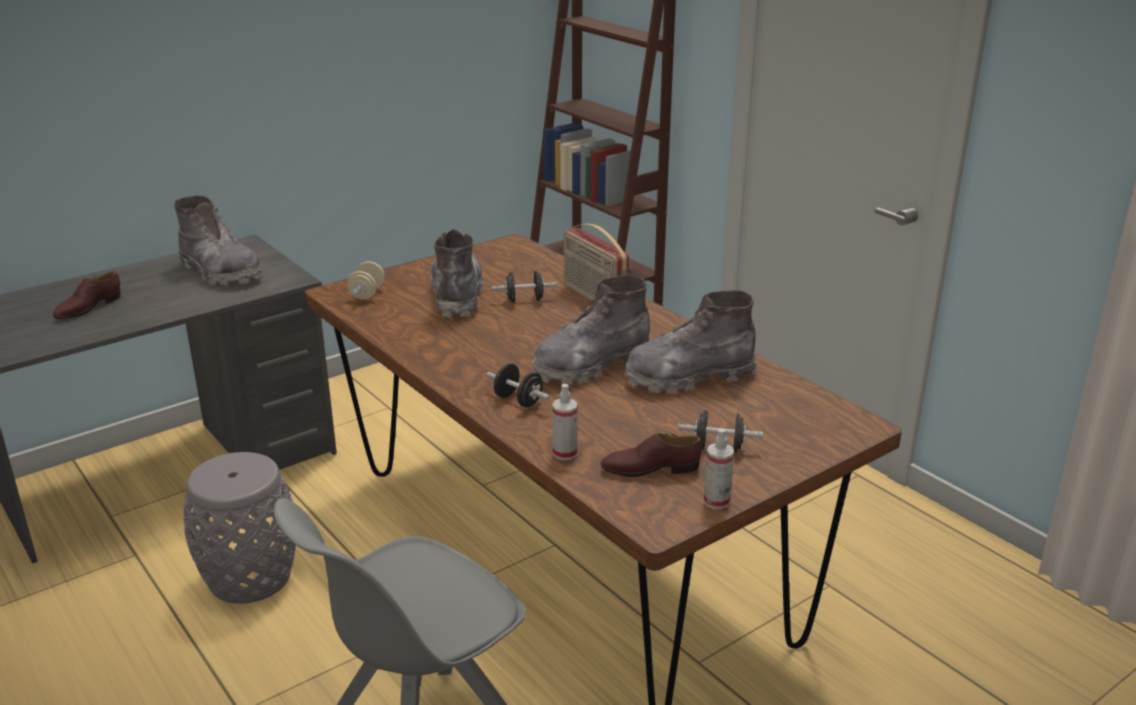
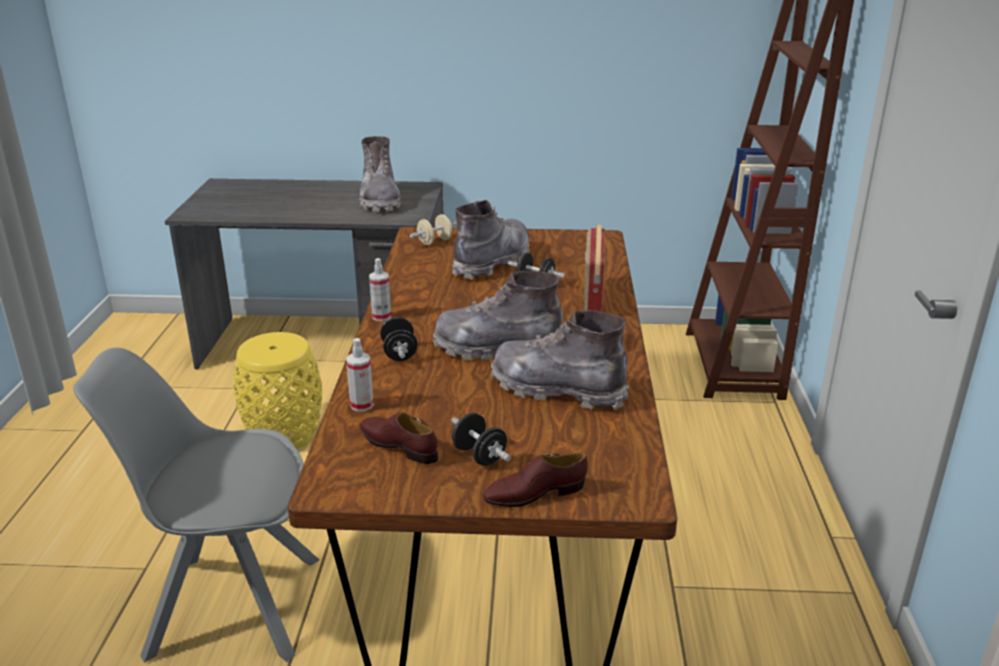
camera: 40 degrees right, 0 degrees up
(88, 308) = (274, 200): brown shoe -> brown shoe (534, 493)
(250, 578) = (283, 434): grey stool -> yellow stool
(716, 501) = (400, 496): spray bottle -> spray bottle (381, 316)

